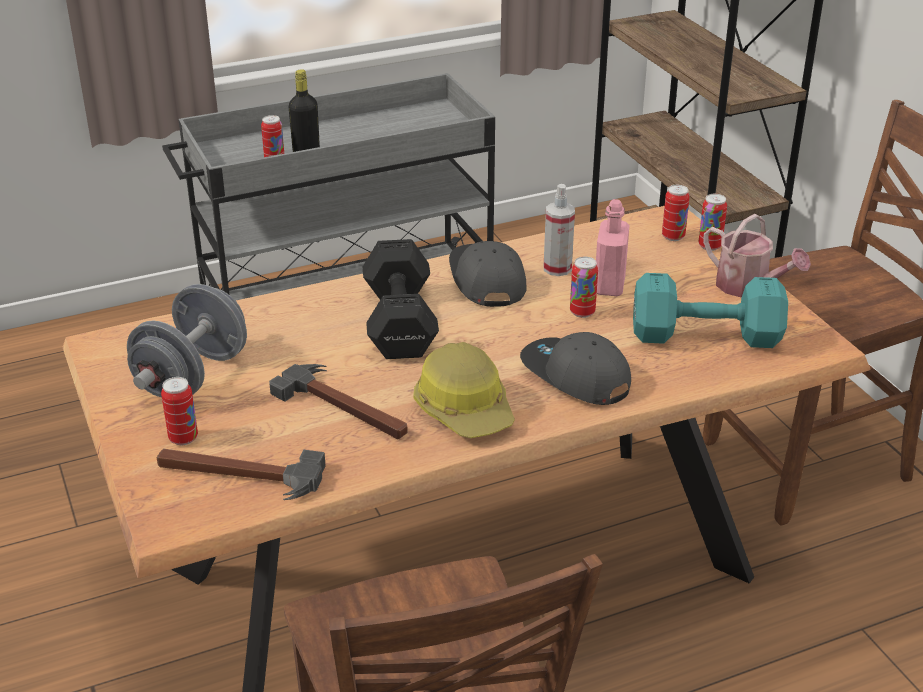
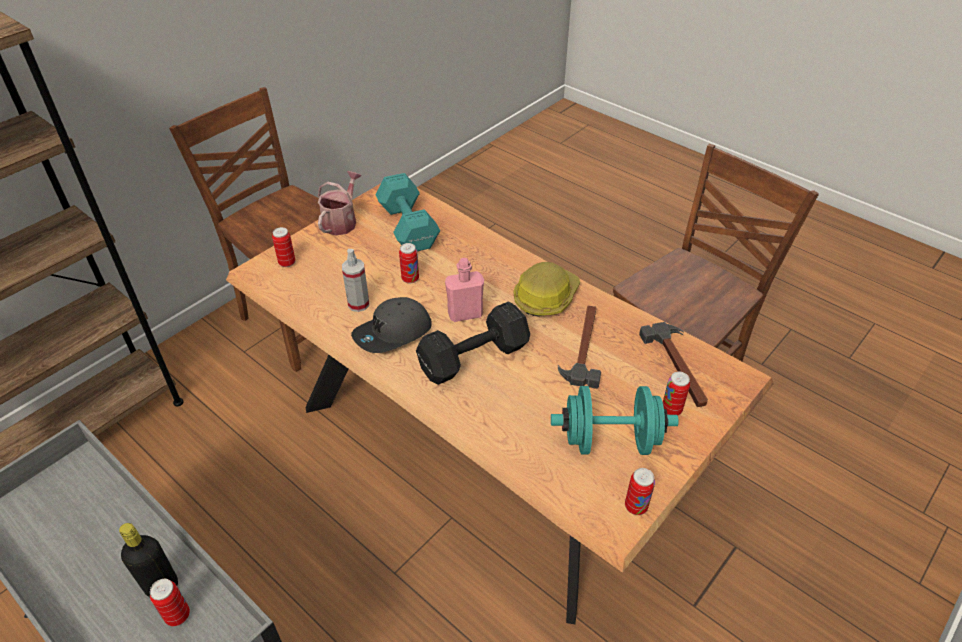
camera: 115 degrees left, 10 degrees up
(192, 376) = (610, 440): grey dumbbell -> turquoise dumbbell
(574, 377) = (483, 264): grey cap -> none
(609, 285) = (370, 275): pink bottle -> pink bottle (465, 314)
(709, 246) = (294, 245): can -> can (636, 506)

